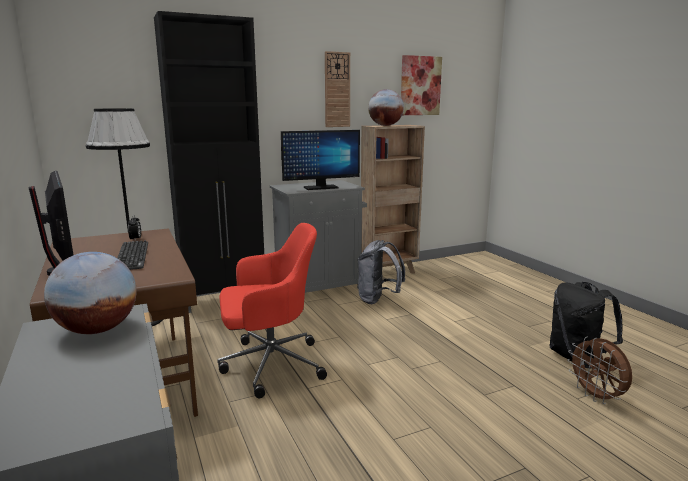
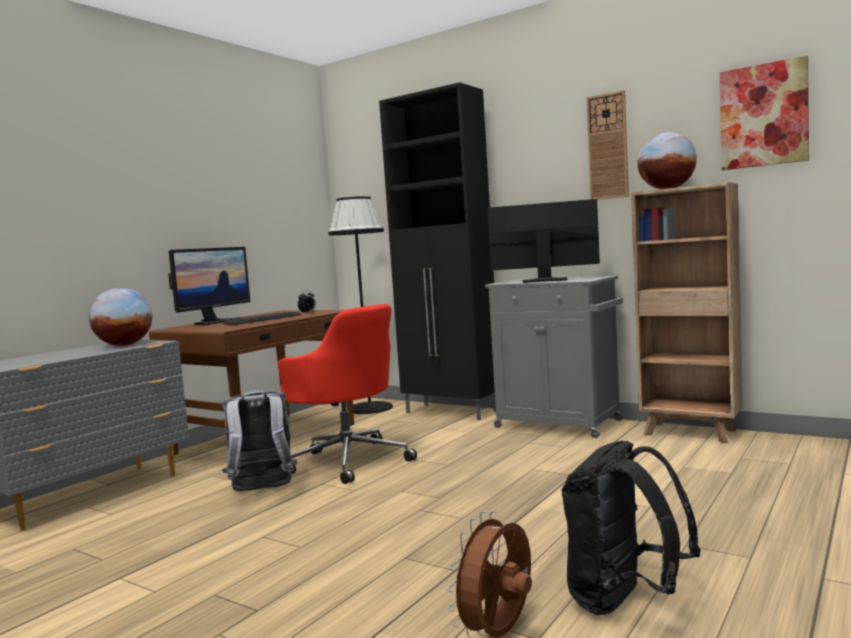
camera: 60 degrees right, 10 degrees down
(320, 187) = (545, 280): monitor -> monitor turned 150 degrees clockwise
(378, 300) = (581, 452): grey backpack -> grey backpack (262, 490)

